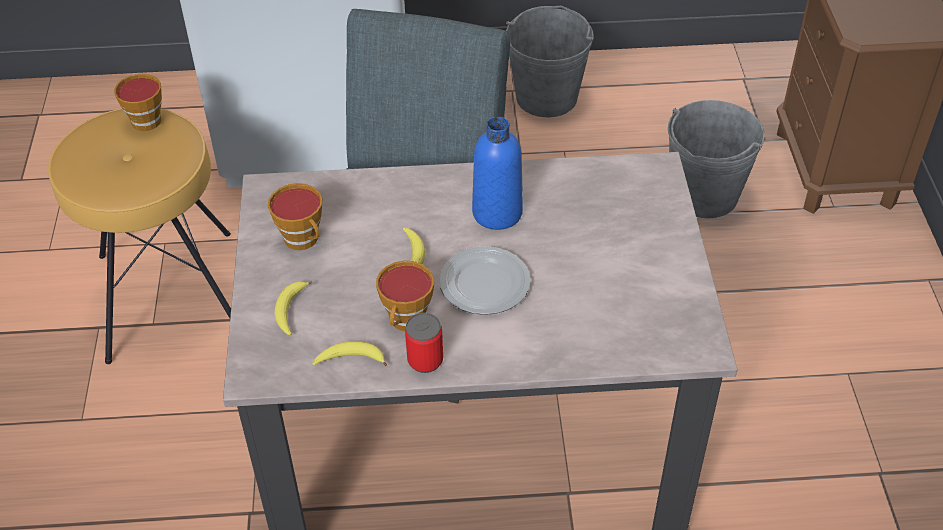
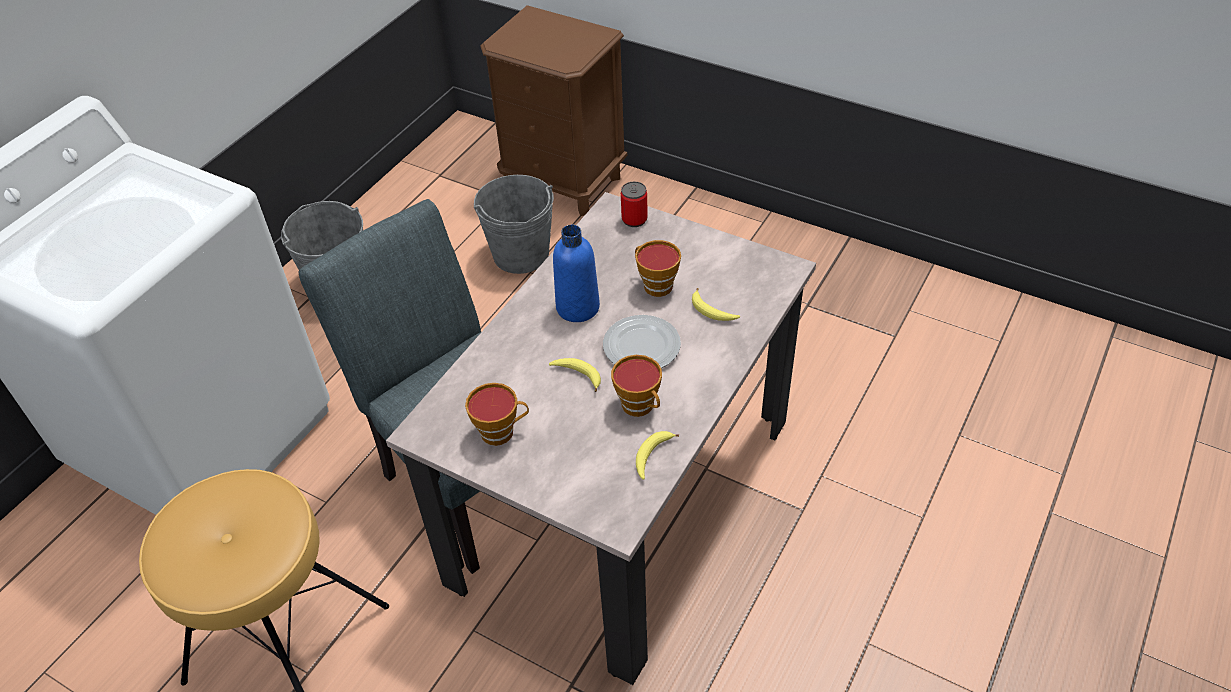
camera: 55 degrees left, 0 degrees up
(147, 119) = (197, 499): cup -> cup (655, 285)
(291, 311) = (571, 472): banana -> banana (712, 311)
(425, 360) = (687, 413): can -> can (634, 219)

